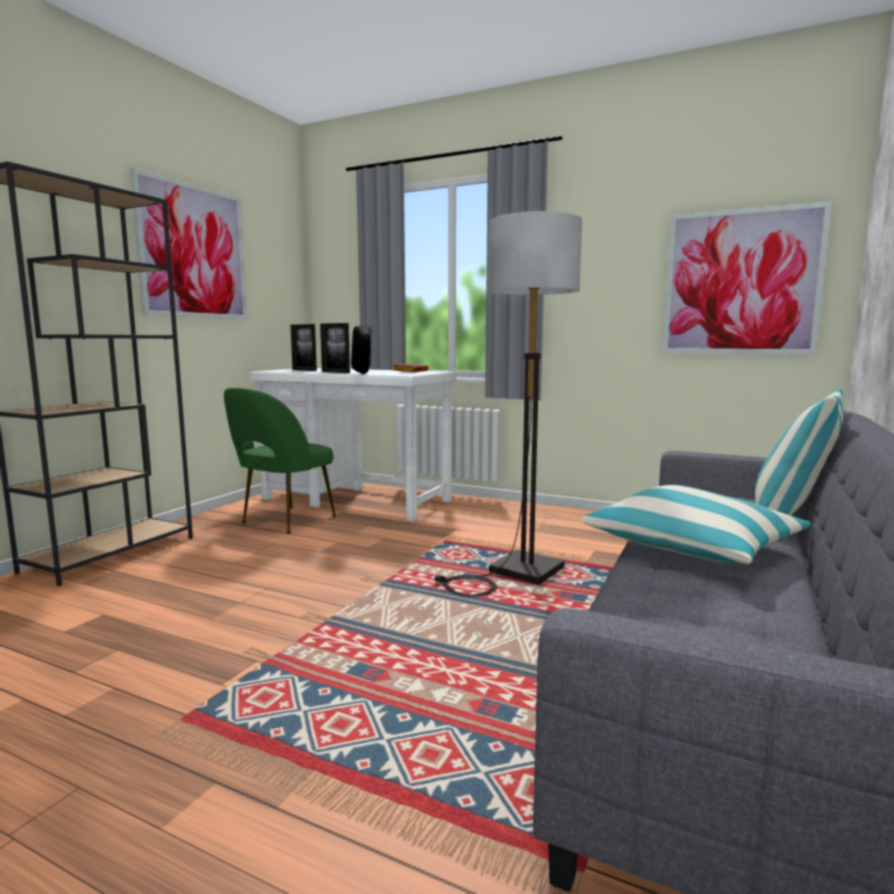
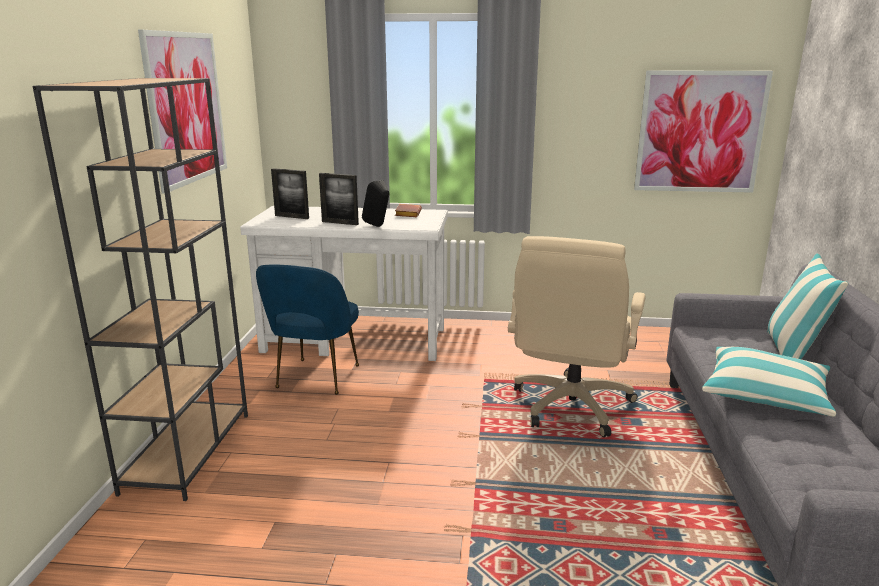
camera: 20 degrees left, 10 degrees up
(283, 522) = (315, 380): green chair -> blue chair
(510, 575) = (569, 409): floor lamp -> beige office chair

